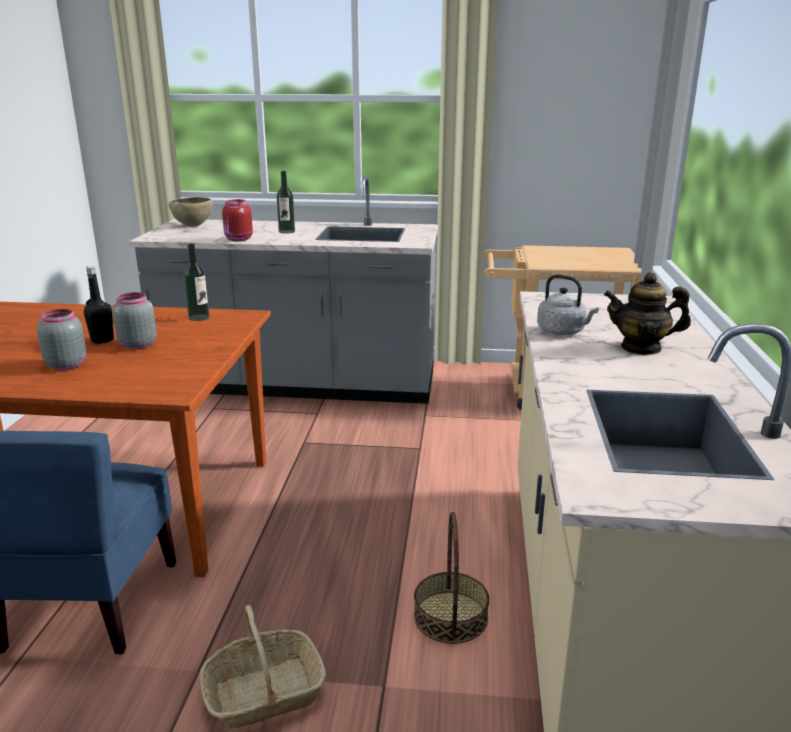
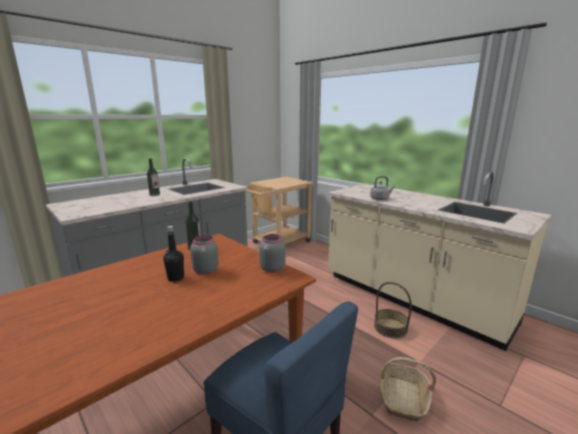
camera: 50 degrees left, 5 degrees down
(66, 365) = (197, 297): grey jar -> grey jar (271, 269)
(193, 226) = (80, 204): brown bowl -> none
(238, 239) = (140, 203): red jar -> none
(641, 348) = (407, 197): teapot -> none

